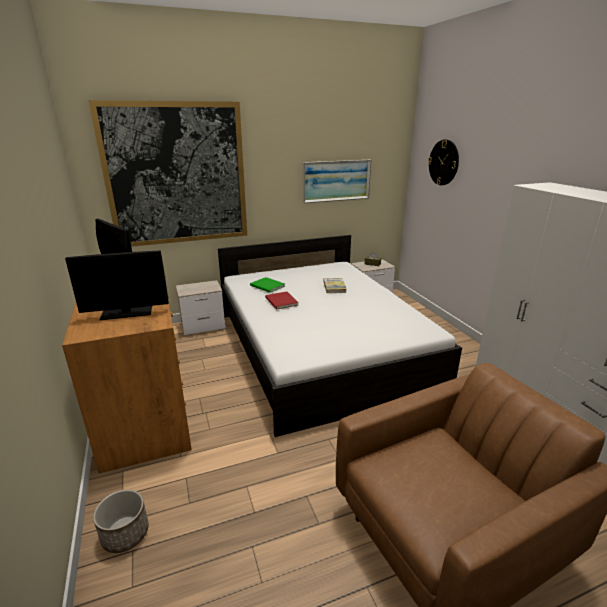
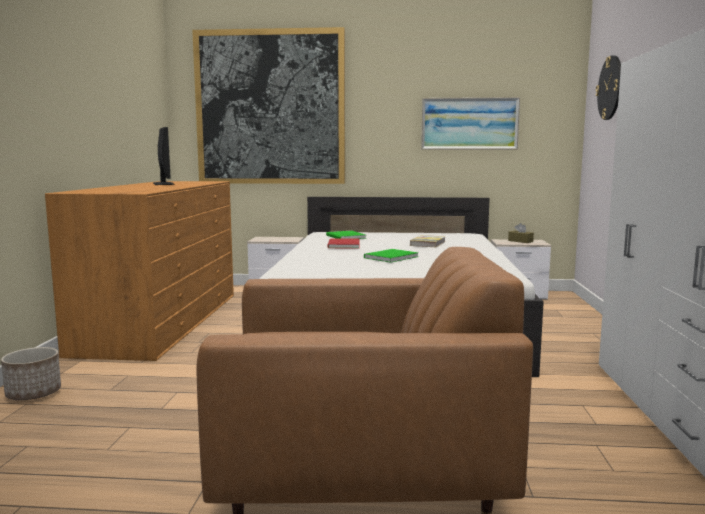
camera: 25 degrees right, 15 degrees down
(126, 313) = (125, 190): monitor -> none
(335, 317) = (389, 257): none -> green book

